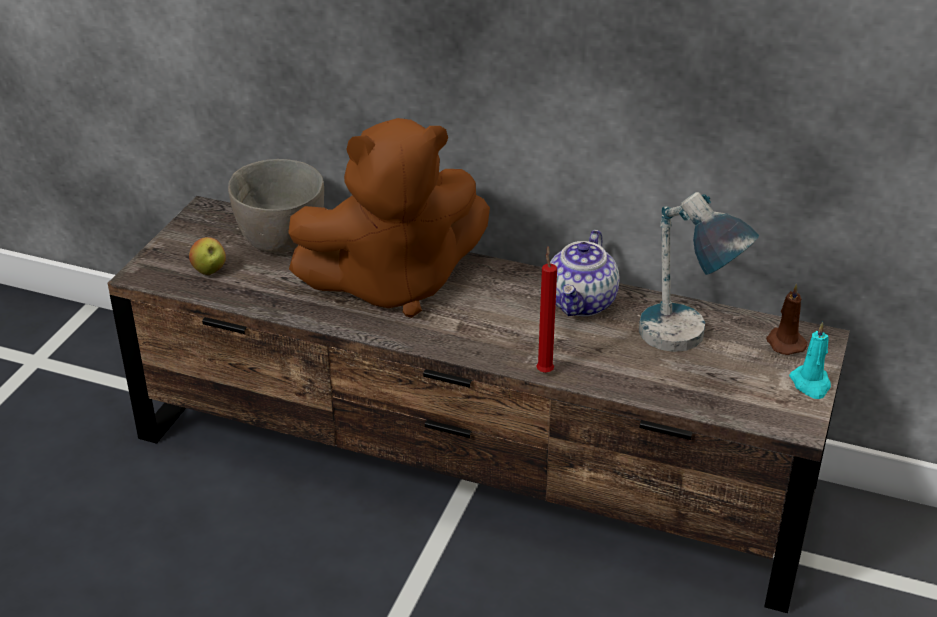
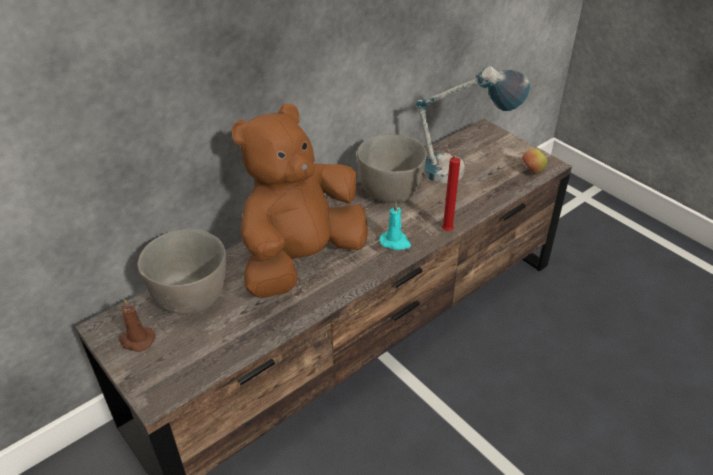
camera: 60 degrees left, 5 degrees up
(209, 271) = (194, 352): apple -> apple (532, 171)
(393, 284) = (301, 260): brown plush toy -> brown plush toy turned 150 degrees counterclockwise
(582, 303) = (391, 190): teapot -> grey bowl
(784, 342) = (480, 140): brown candle -> brown candle (136, 340)
(811, 384) = (520, 147): turquoise candle -> turquoise candle (395, 242)

